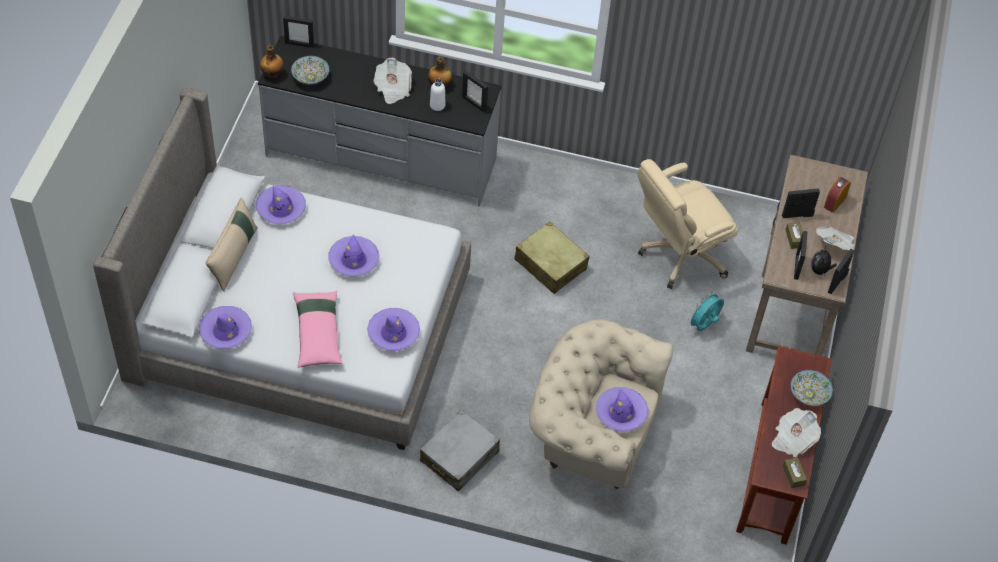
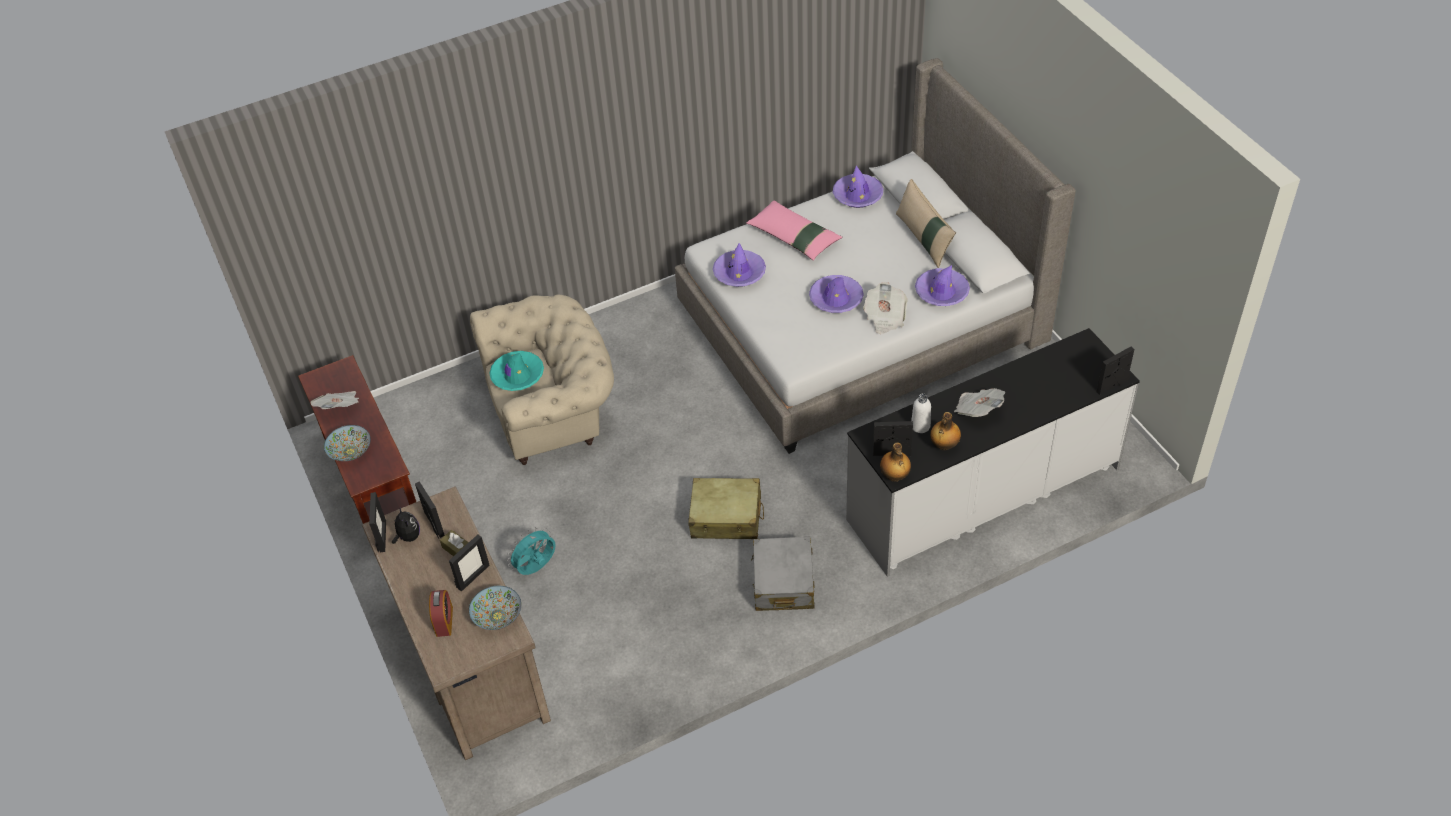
camera: 145 degrees right, 5 degrees down
(273, 74) = (1089, 343): bottle -> bottle (894, 476)
(311, 77) = (1056, 365): bowl -> bowl (497, 616)
(459, 456) = (638, 329): grey suitcase -> grey suitcase (783, 582)
(621, 413) = (517, 375): purple hat -> turquoise hat
(678, 256) = (619, 616): beige office chair -> none
(704, 325) = (537, 568): turquoise fan -> turquoise fan turned 135 degrees counterclockwise
(793, 475) = (320, 383): brown tissue box -> none
(834, 244) = (412, 574): newspaper -> newspaper (885, 317)

